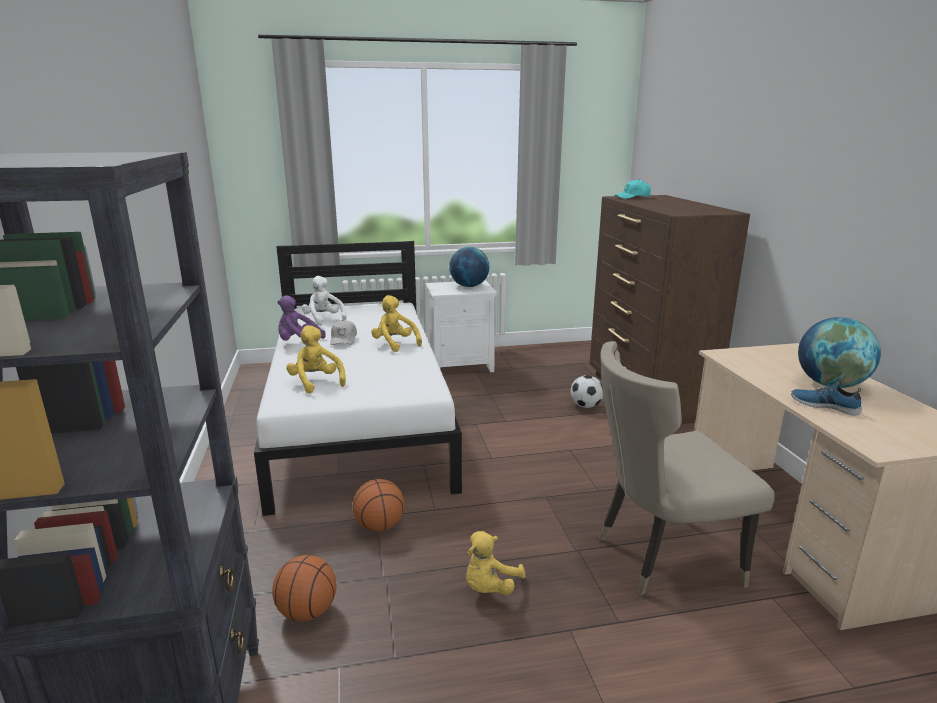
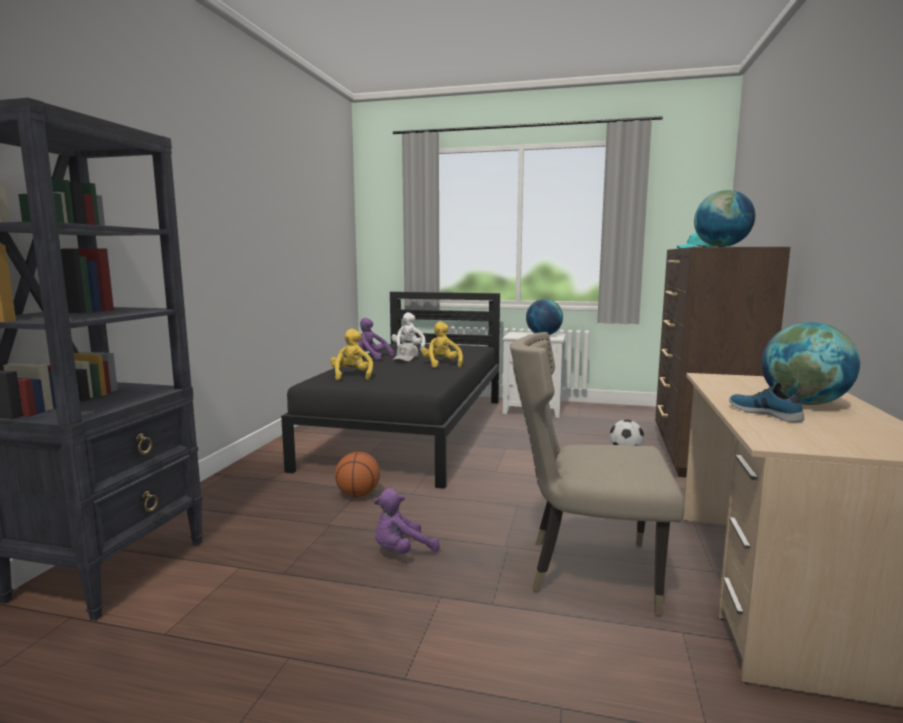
camera: 25 degrees right, 10 degrees down
(307, 612) = (254, 531): basketball -> none
(359, 419) = (413, 430): white bed -> black bed
(489, 587) = (401, 551): yellow plush toy -> purple plush toy
(689, 212) = (721, 246): none -> globe

